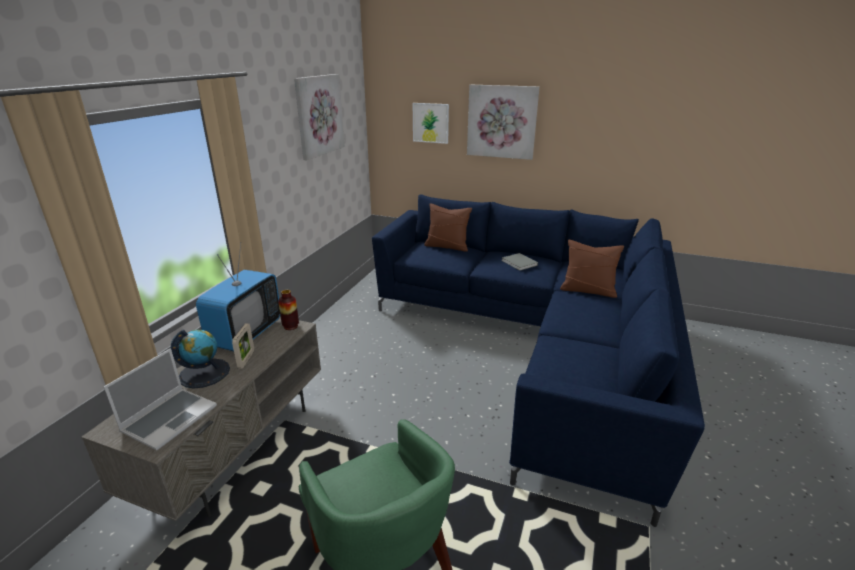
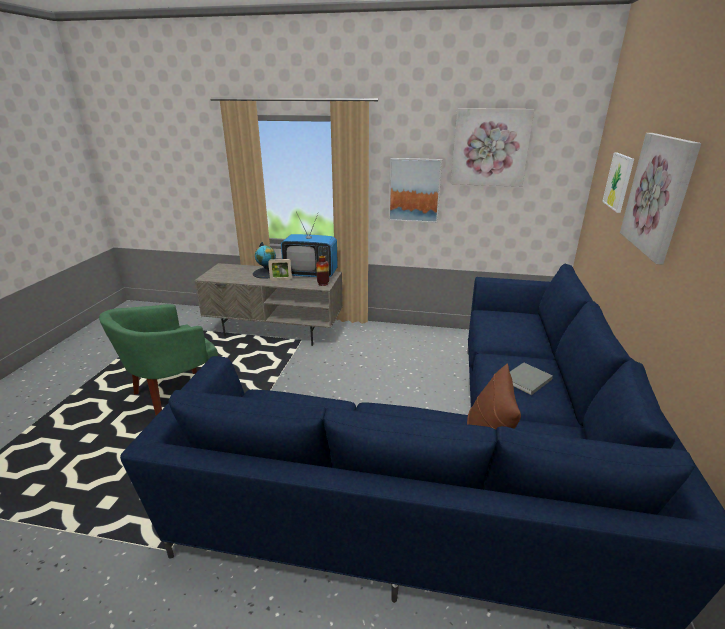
camera: 80 degrees right, 0 degrees up
(170, 418) = (227, 275): laptop -> none
(279, 178) = (414, 190): none -> picture
(447, 246) = (534, 329): brown pillow -> none

